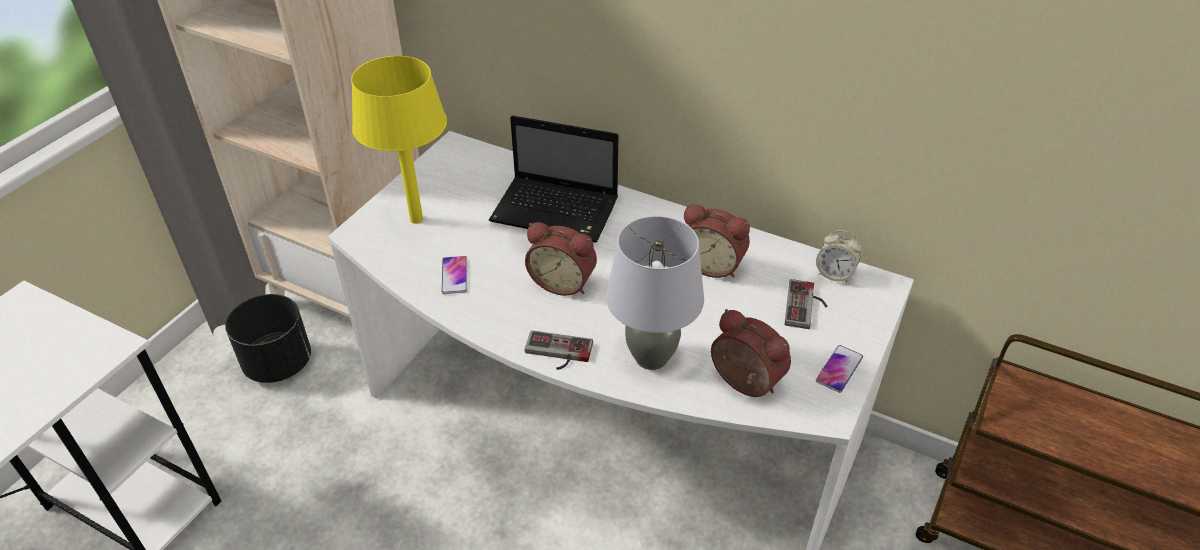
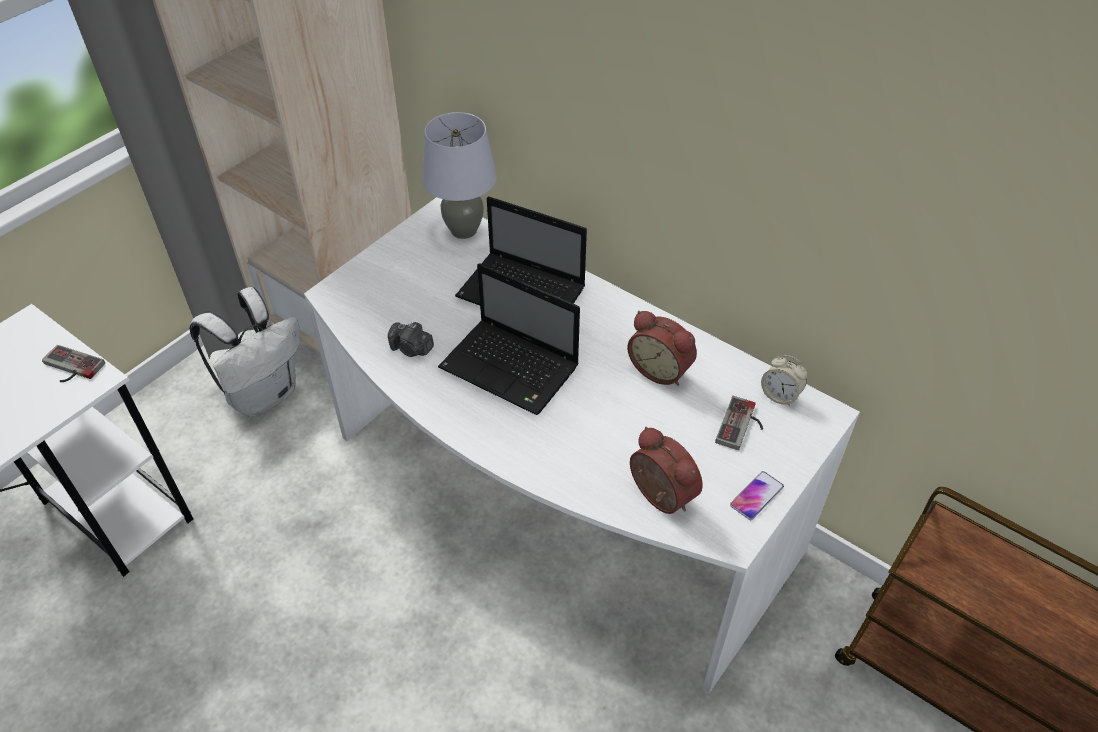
camera: 10 degrees right, 5 degrees up
(278, 363) = (264, 394): black planter -> white backpack
(417, 219) = (389, 286): yellow table lamp -> none
(454, 276) = (411, 349): phone -> camera
(557, 354) = (489, 441): game controller -> game controller (69, 368)
(563, 282) = (512, 368): alarm clock -> laptop
(650, 357) = (576, 457): grey table lamp -> grey table lamp (463, 230)

